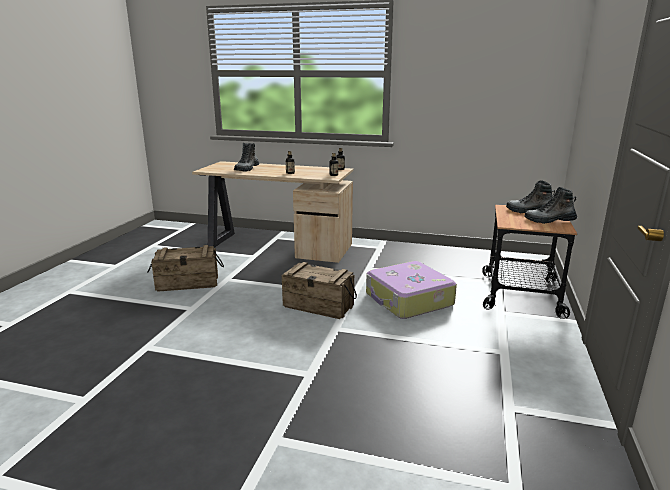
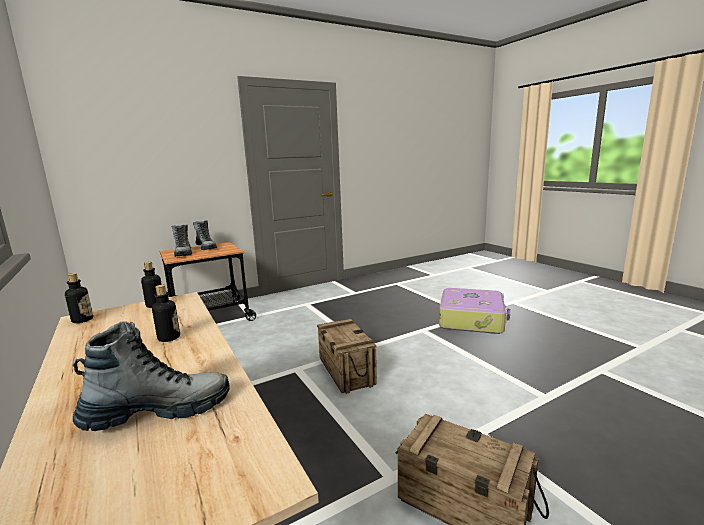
camera: 135 degrees left, 5 degrees down
(408, 300) = (274, 345): suitcase -> suitcase (472, 319)

